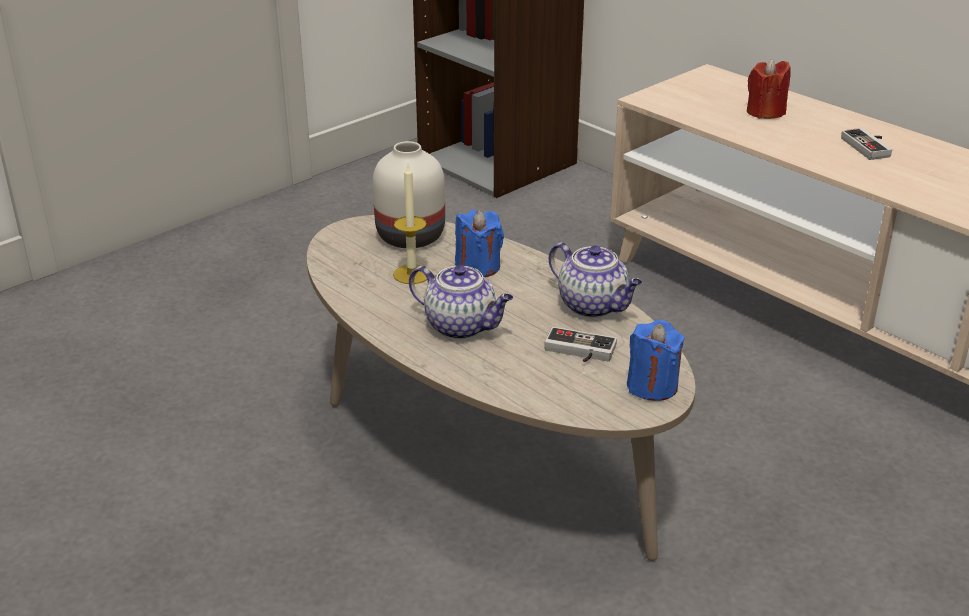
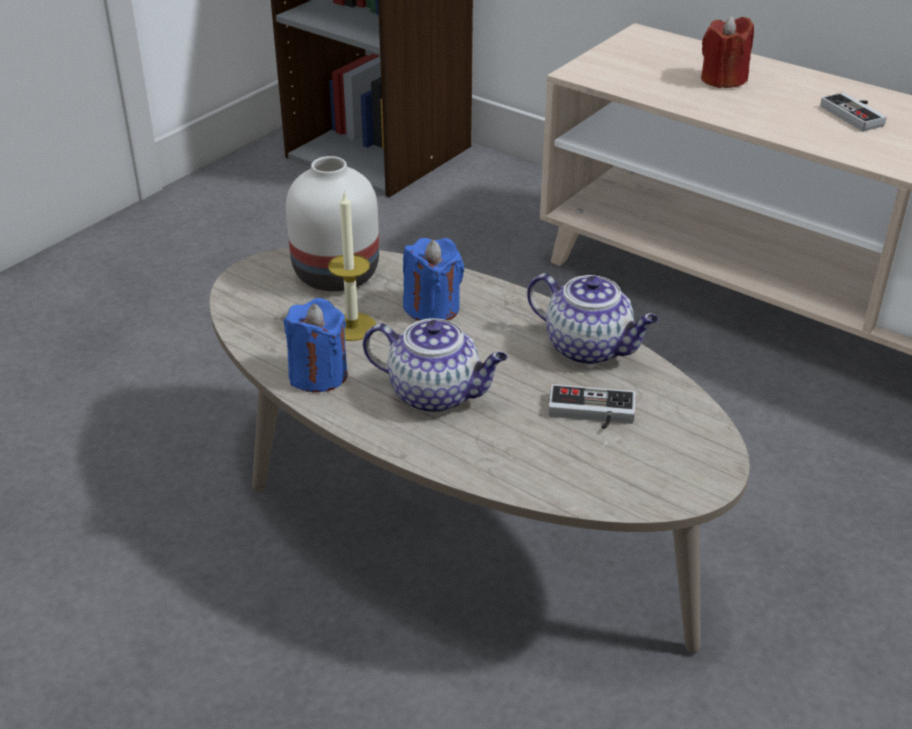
camera: 10 degrees left, 5 degrees up
(652, 386) = (695, 453): blue candle -> blue candle (318, 375)

